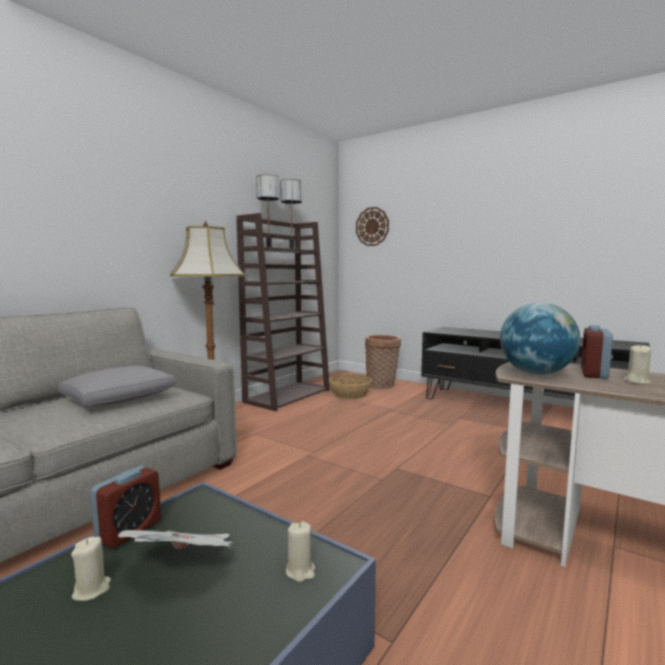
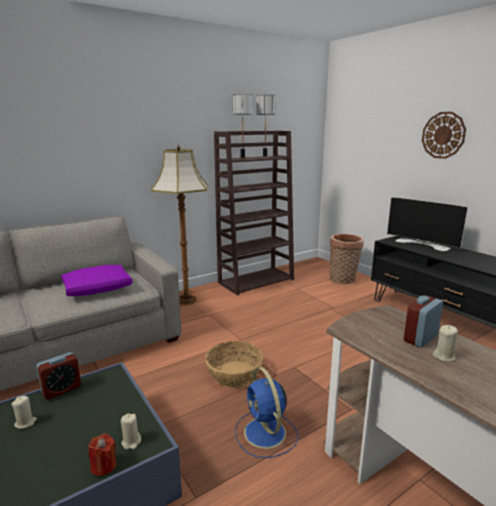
camera: 20 degrees right, 10 degrees up
(120, 398) = (98, 288): grey pillow -> purple pillow
(185, 564) = (76, 419): newspaper -> none
(286, 612) = (104, 466): none -> red candle
(349, 394) = (308, 286): basket -> basket (234, 374)
(372, 226) = (353, 129): wall clock -> wall clock (443, 135)
(421, 542) = (265, 434): none -> blue fan
(469, 331) = (423, 243): none -> television
(536, 373) = (367, 329): globe -> none

